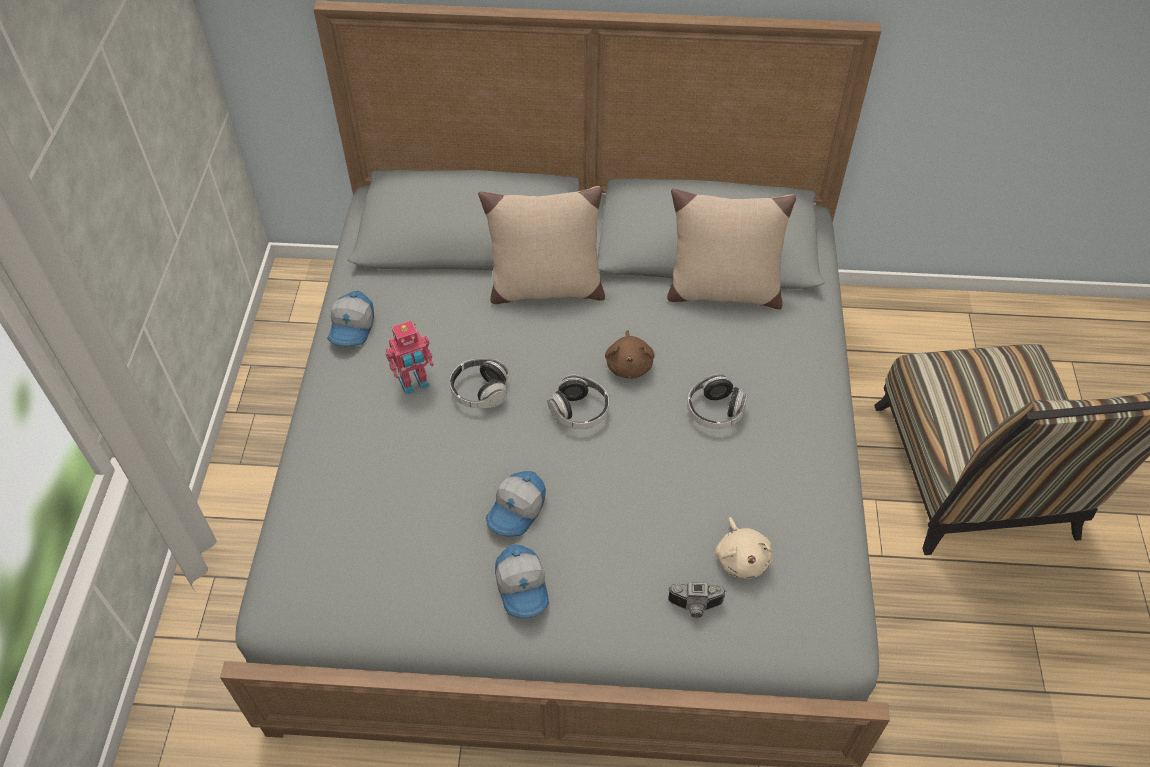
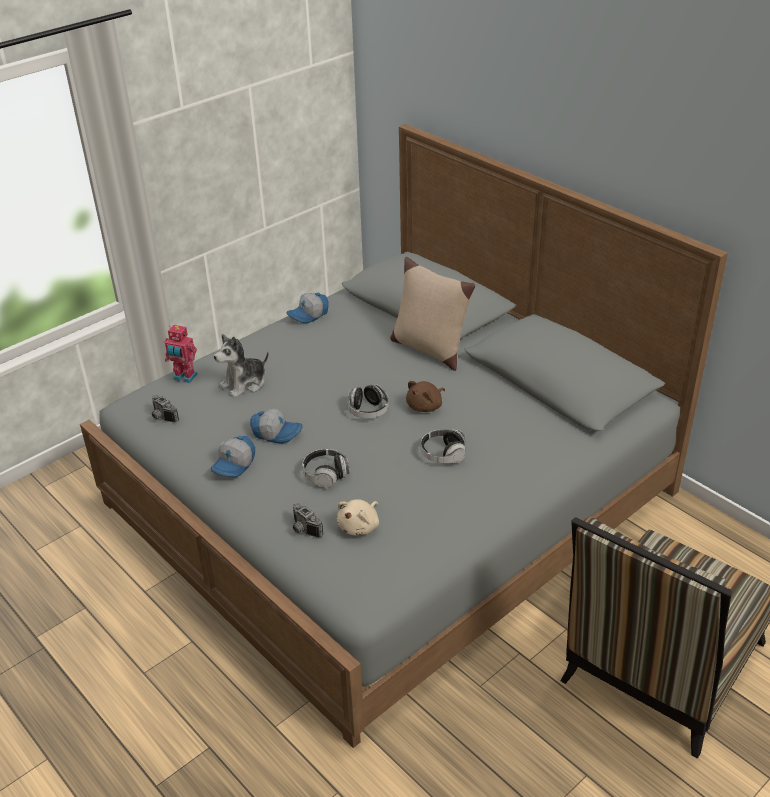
camera: 45 degrees right, 15 degrees down
(354, 592) = (162, 417): none -> camera
(397, 473) = (244, 384): none -> plush toy
(415, 383) = (304, 353): toy robot -> toy robot (184, 377)
(480, 392) = (330, 374): headphones -> headphones (326, 475)
(517, 511) = (276, 432): cap -> cap turned 150 degrees counterclockwise
(722, 291) = (532, 404): beige pillow -> none

